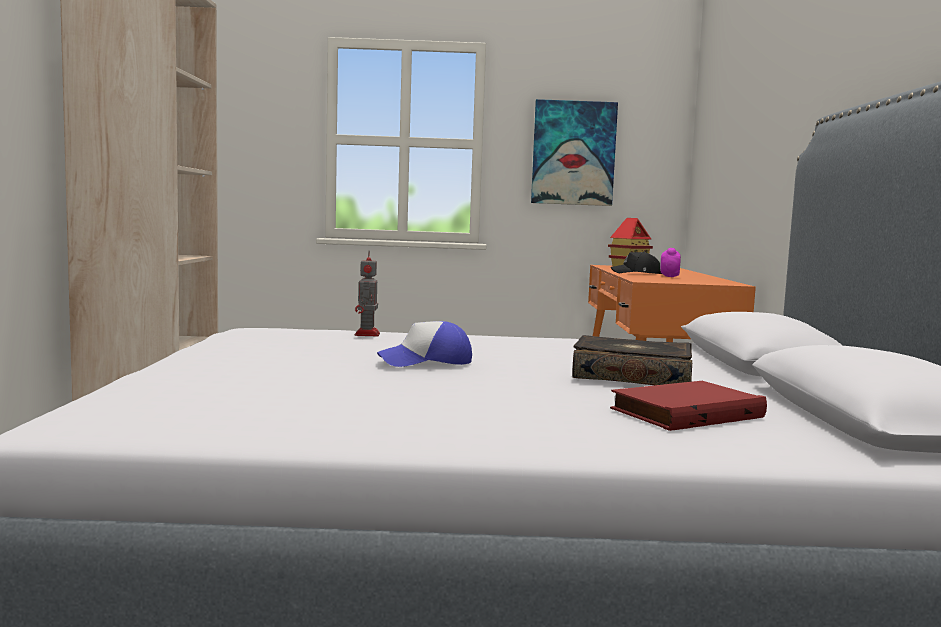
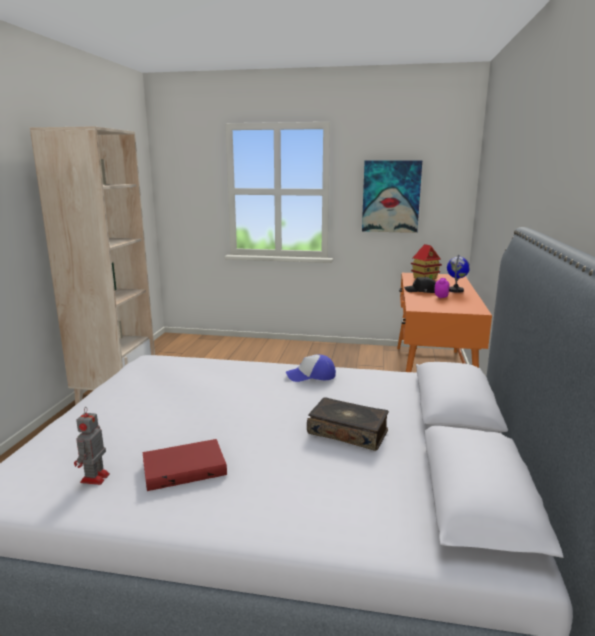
camera: 10 degrees right, 10 degrees up
(367, 334) = (212, 369): toy robot -> toy robot (94, 479)
(426, 362) = (228, 410): cap -> cap (311, 376)
(683, 274) = (455, 290): none -> globe
(685, 412) = (353, 484): red book -> red book (184, 467)

